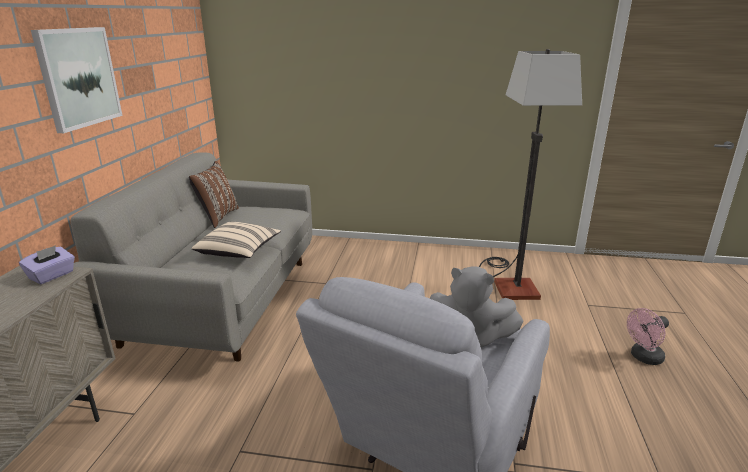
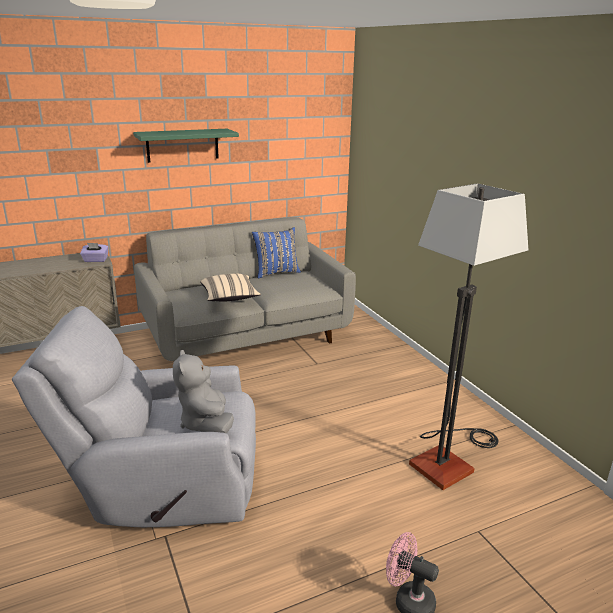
camera: 55 degrees right, 0 degrees up
(78, 77) = (182, 145): picture -> green shelf
(217, 217) = (276, 272): brown pillow -> blue pillow

